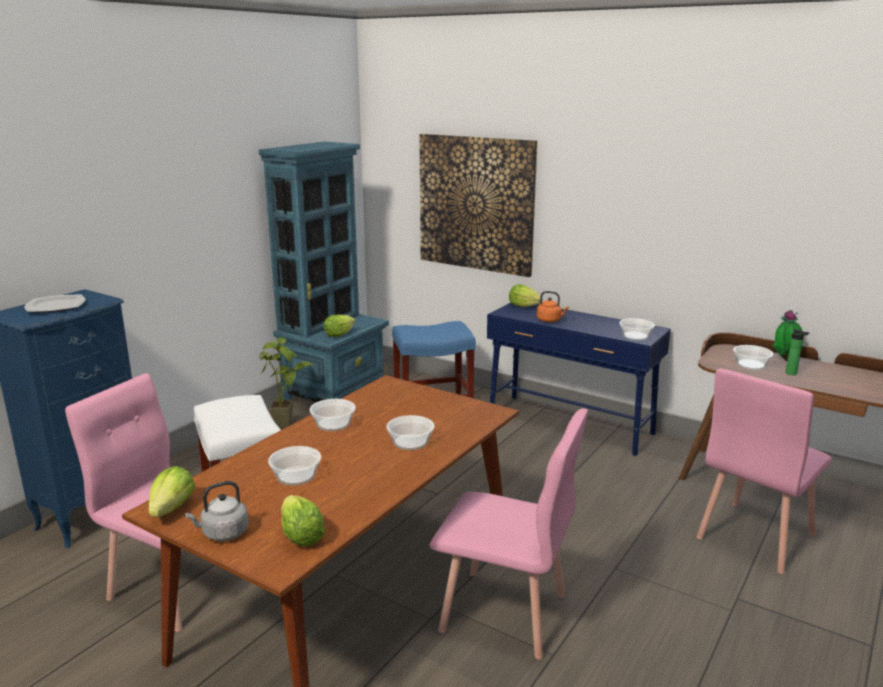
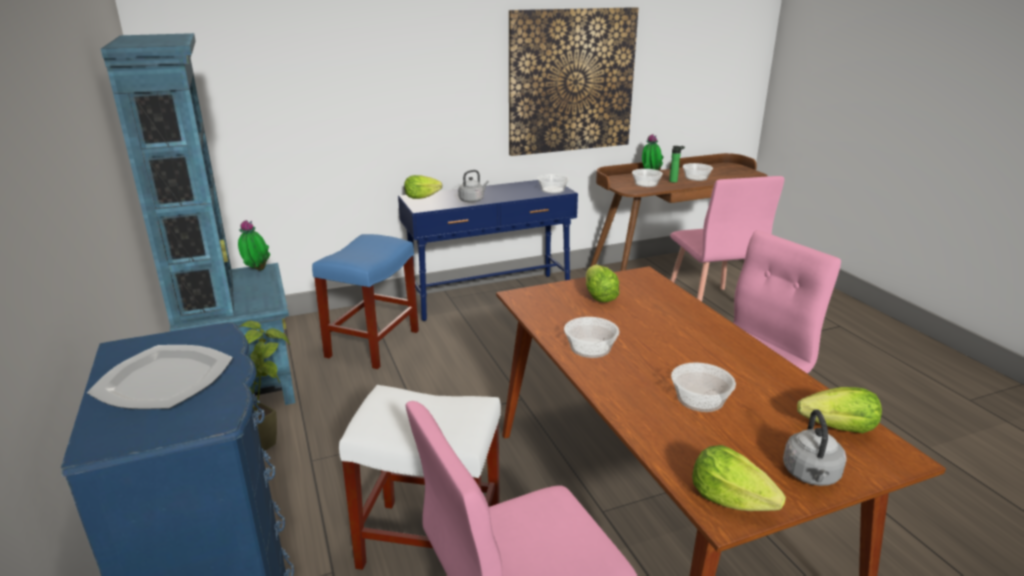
camera: 55 degrees left, 5 degrees up
(338, 335) = (265, 296): lettuce -> lettuce (599, 297)
(369, 320) = (256, 270): none -> potted plant
(411, 441) = (671, 323): bowl -> bowl (696, 177)
(476, 203) = (333, 97): picture -> picture (571, 81)
(550, 320) = (472, 200): orange kettle -> grey kettle

